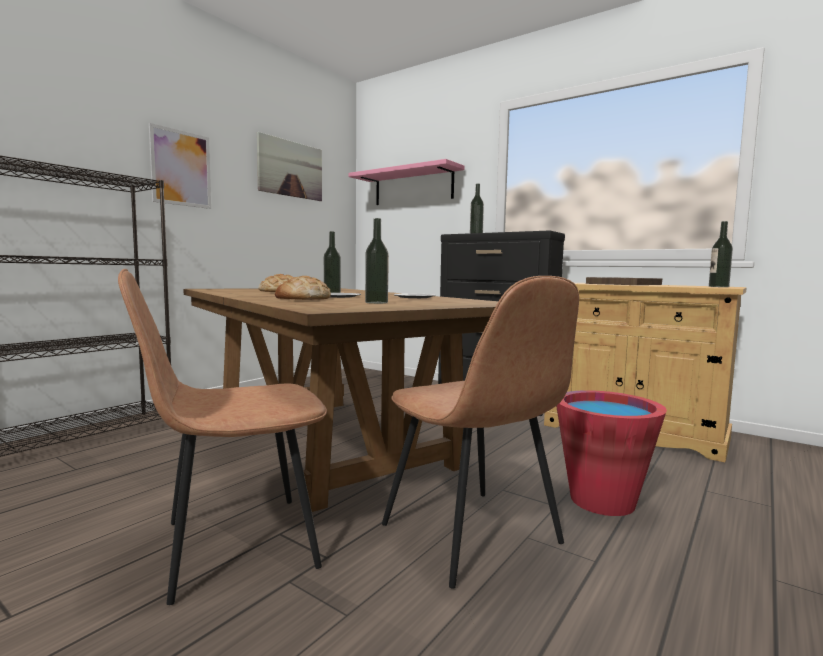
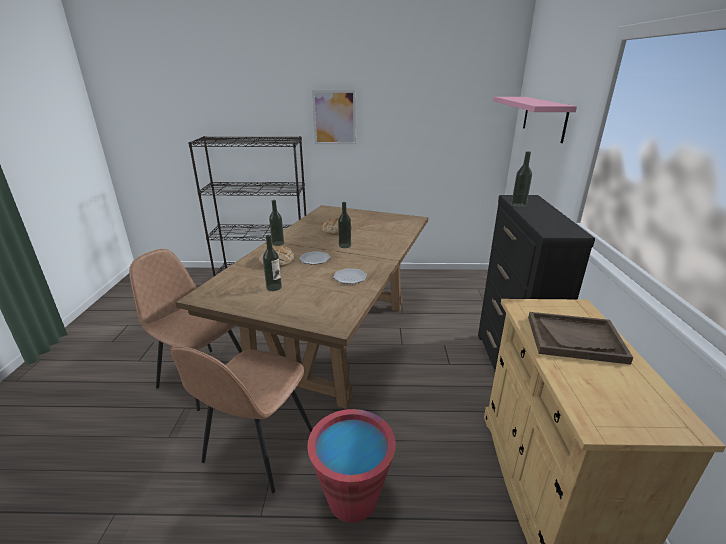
camera: 55 degrees right, 20 degrees up
(290, 169) = (433, 100): picture -> none
(718, 286) = (627, 418): bottle -> bottle (278, 243)

